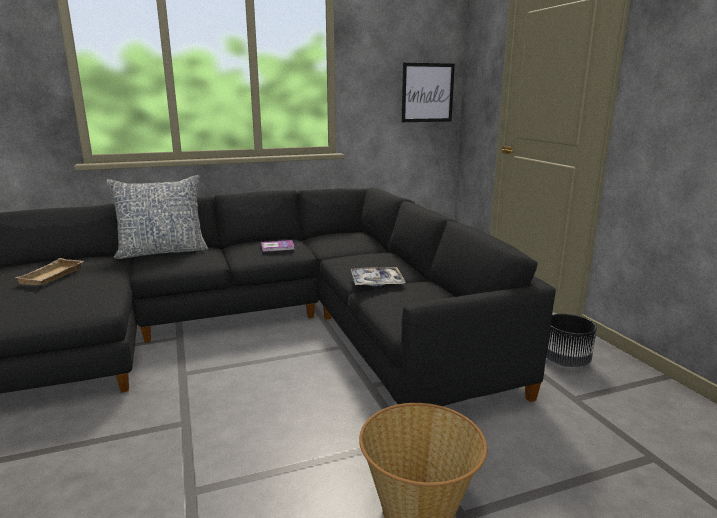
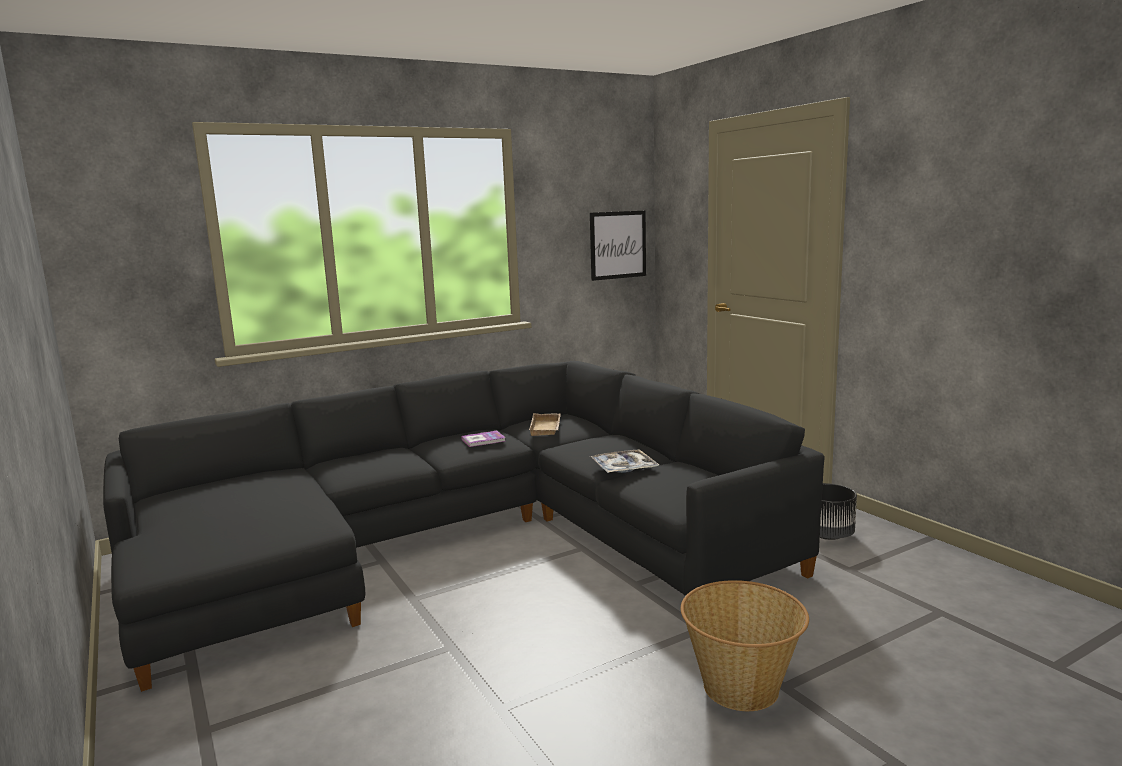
camera: 10 degrees left, 5 degrees down
(53, 276) = (239, 499): beige tray -> beige tray (547, 428)
(162, 252) = (344, 458): pillow -> none

